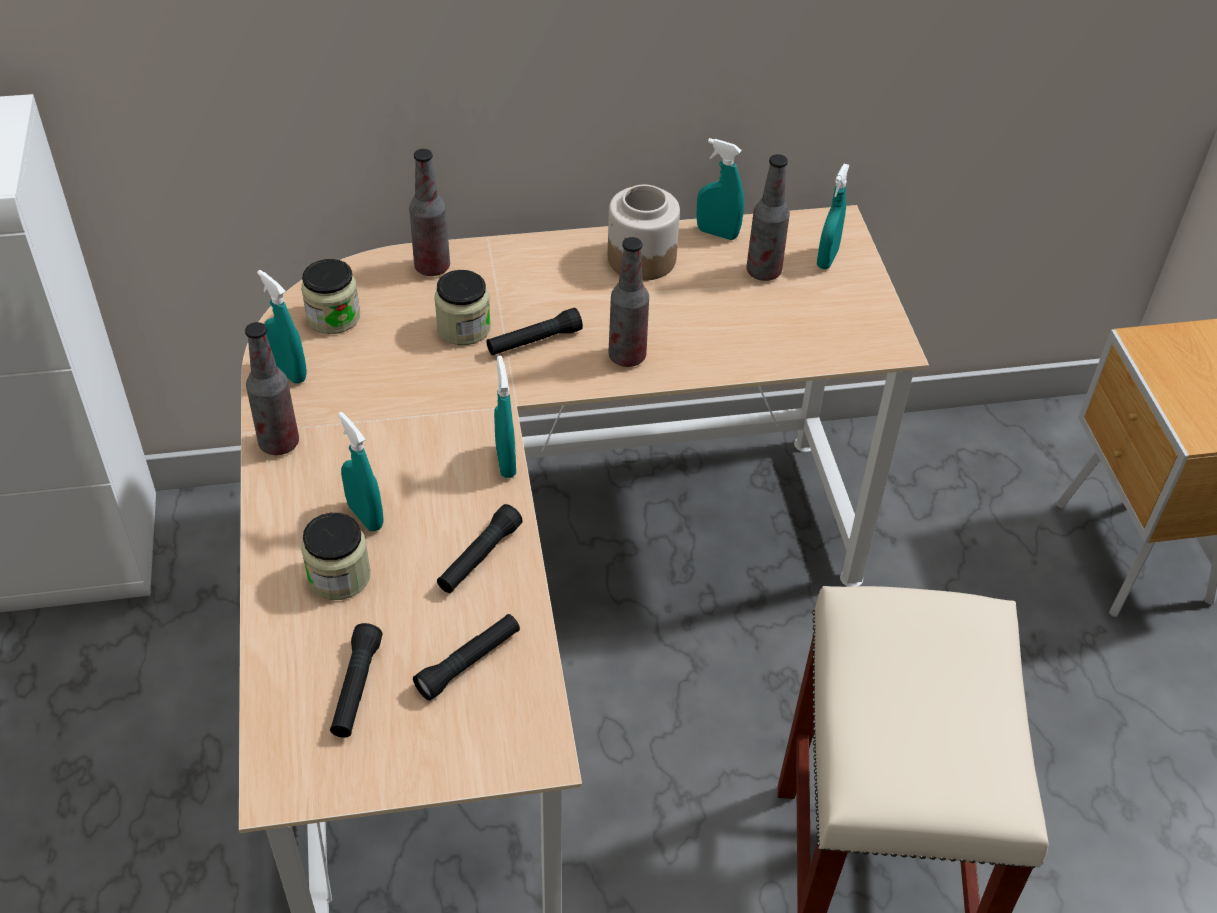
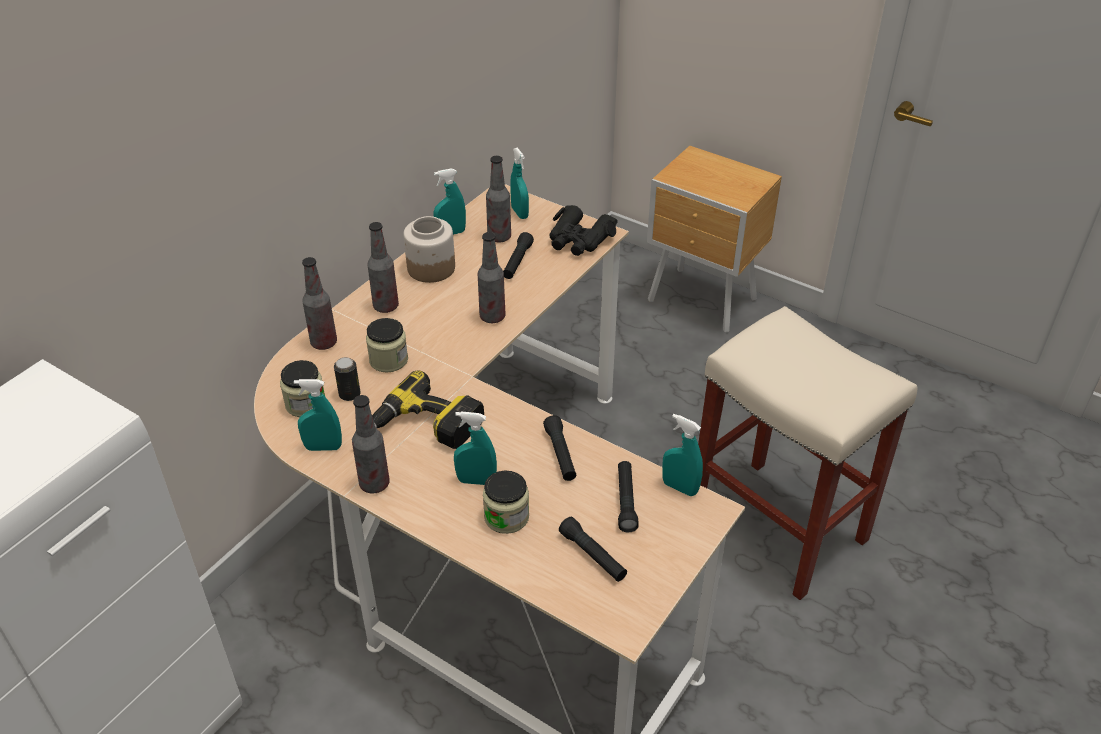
camera: 45 degrees left, 5 degrees down
(382, 337) = (349, 394): none -> can
(387, 424) = (419, 432): none -> power drill
(506, 462) = (507, 404): turquoise spray bottle -> turquoise spray bottle (679, 487)
(534, 341) = (435, 341): black flashlight -> black flashlight (517, 262)
(539, 269) = (386, 306): none -> bottle
(851, 335) = (579, 239): none -> black binoculars

